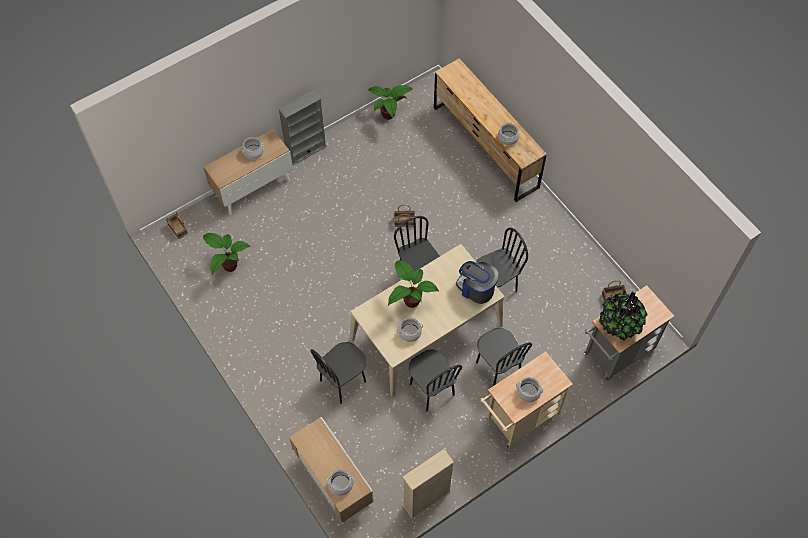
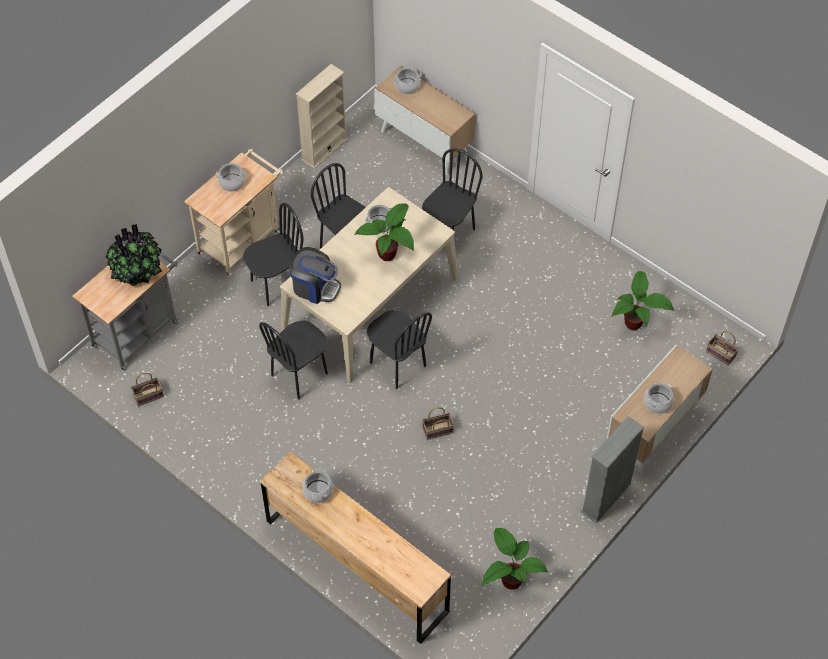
camera: 165 degrees right, 5 degrees down
(497, 368) = (277, 284): black chair -> black chair turned 105 degrees clockwise

